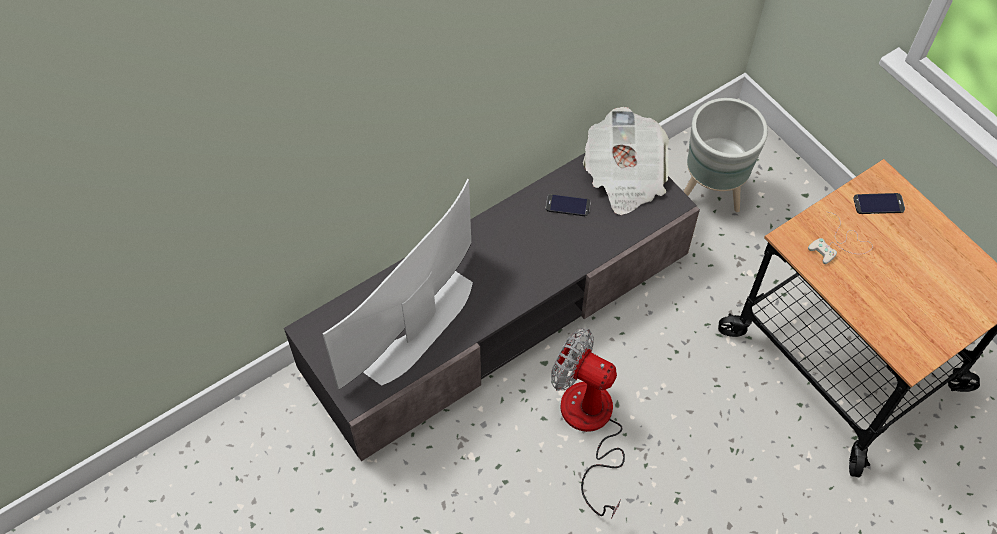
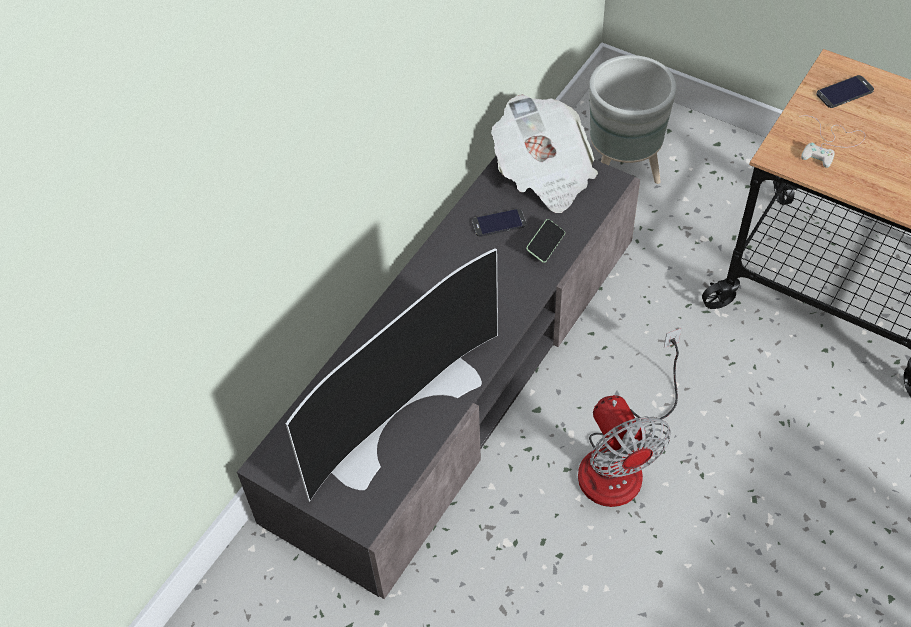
camera: 20 degrees left, 5 degrees down
(418, 326) = (397, 410): television -> television turned 150 degrees counterclockwise
(589, 426) = (621, 458): fan -> fan turned 120 degrees counterclockwise
(595, 237) = (545, 245): none -> phone

